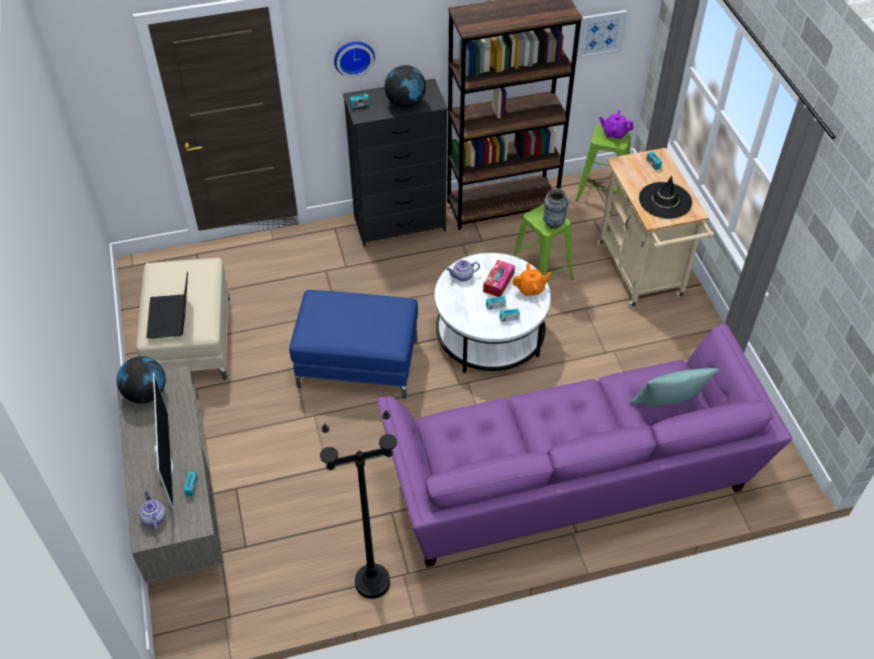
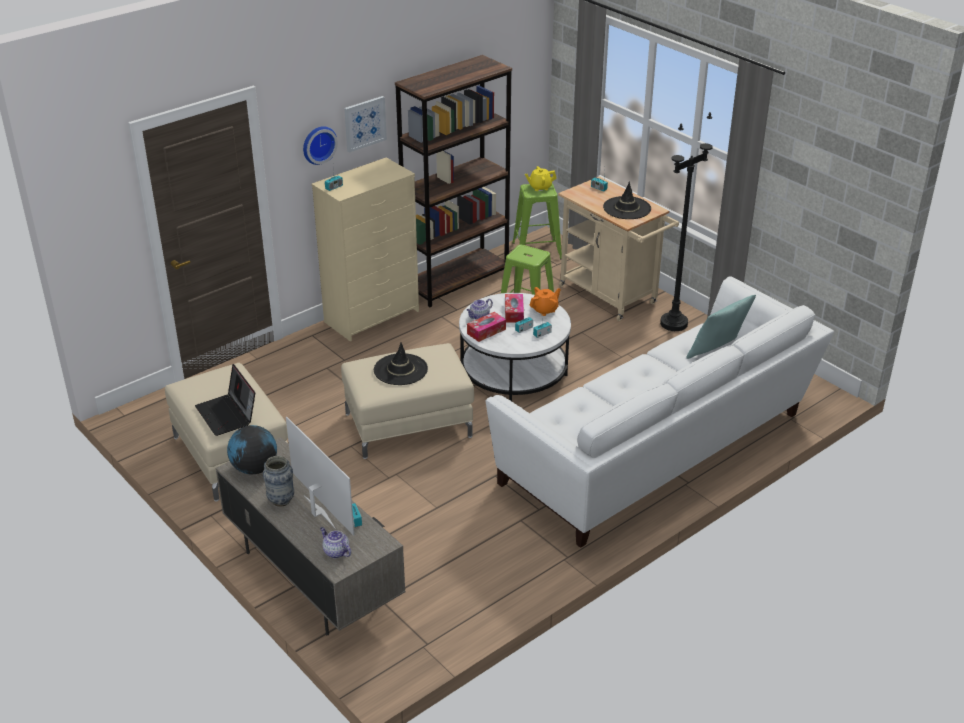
camera: 25 degrees left, 15 degrees down
(348, 318) = (400, 370): none -> black hat
(358, 362) = (408, 424): blue ottoman -> beige ottoman
(372, 582) = (540, 574): black floor lamp -> black floor lamp (673, 324)
(400, 223) = (372, 316): black dresser -> beige dresser
(405, 103) = (375, 178): globe -> none
(458, 297) = (486, 331): none -> tissue box
(553, 223) = (536, 256): vase -> vase (281, 500)
(568, 483) = (657, 452): purple sofa -> white sofa
(601, 33) = (511, 95): picture -> picture (364, 123)
(614, 133) = (540, 187): purple teapot -> yellow teapot

